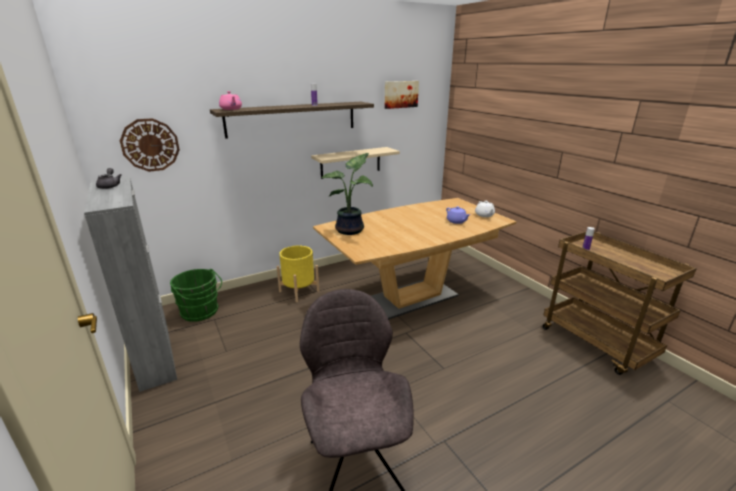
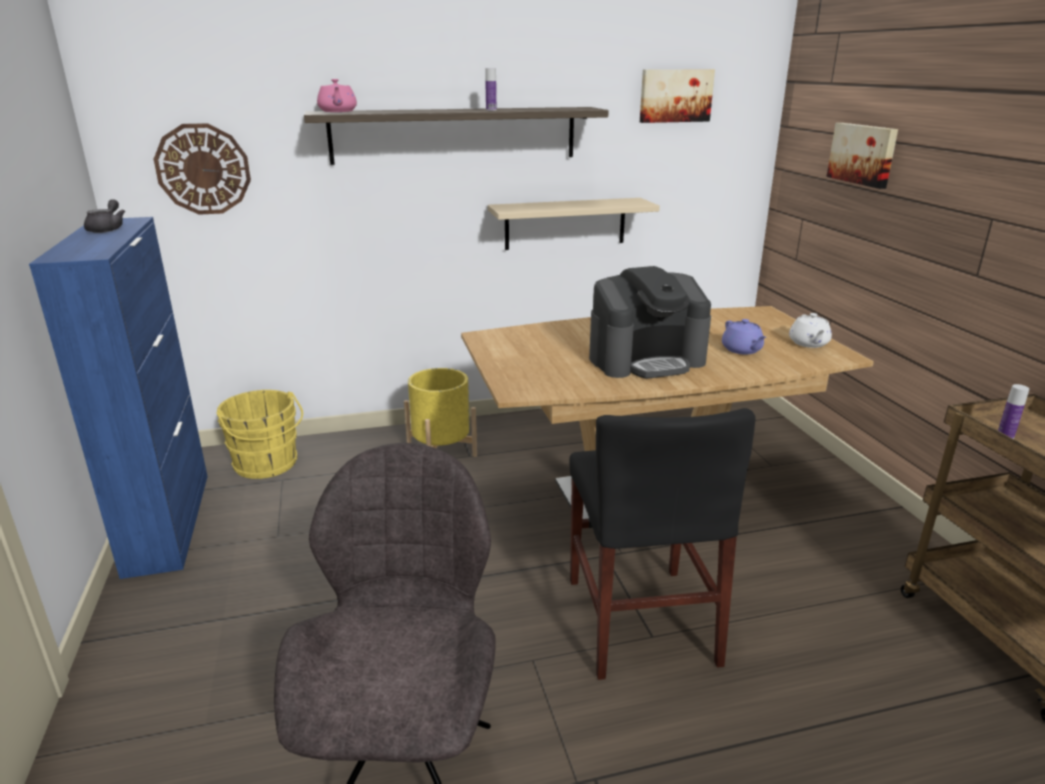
camera: 15 degrees right, 0 degrees up
(154, 353) = (169, 521): grey cabinet -> blue cabinet
(201, 312) = (267, 465): green bucket -> yellow bucket
(351, 230) = (526, 346): potted plant -> none
(415, 231) = (646, 360): none -> coffee machine
(435, 361) = (640, 620): none -> black chair
(495, 122) = (863, 154): none -> picture

